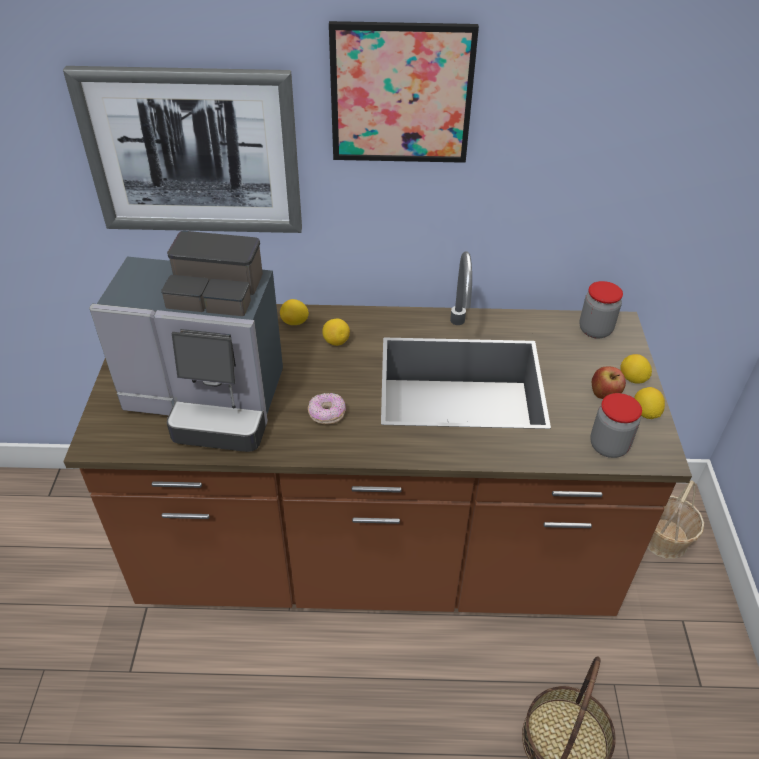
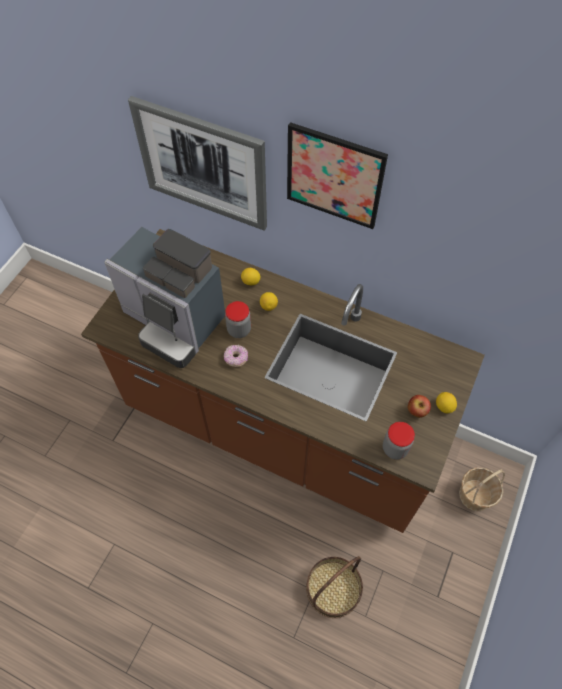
camera: 25 degrees right, 15 degrees up
(595, 330) = (444, 359): jar -> jar (239, 330)
(645, 413) = (435, 435): lemon -> none

